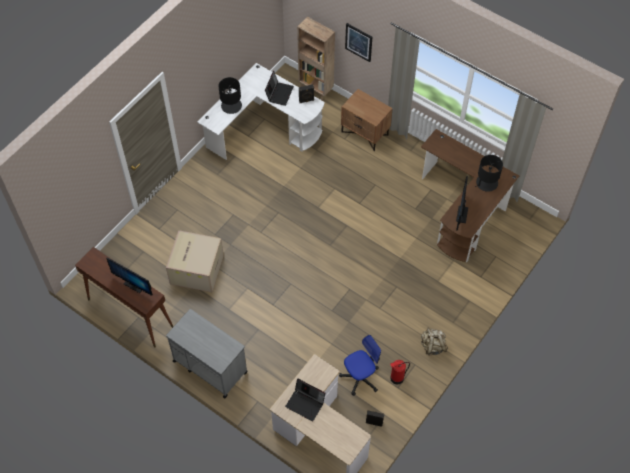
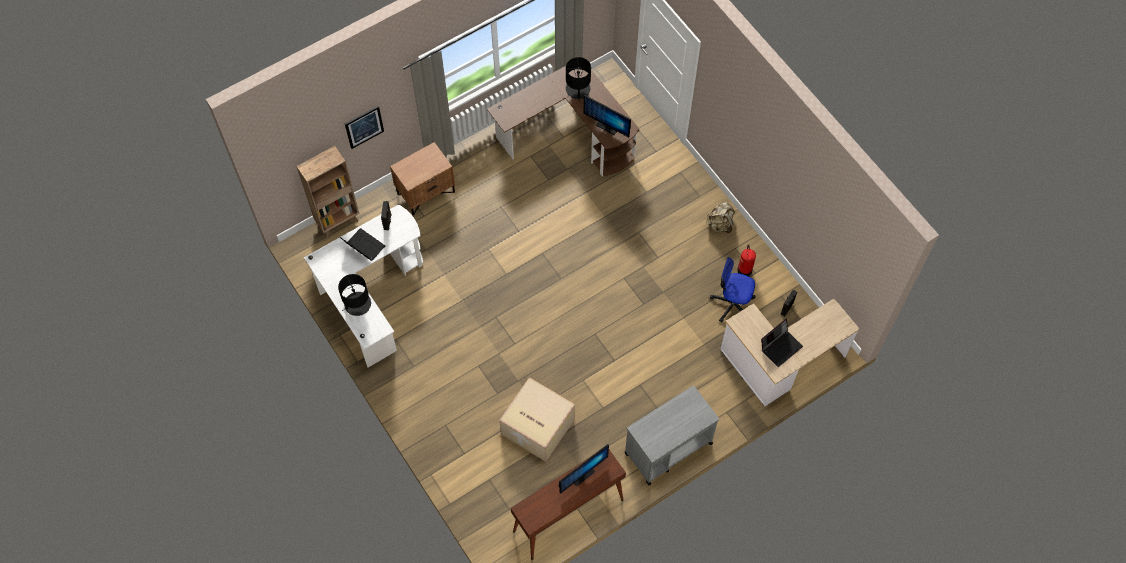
camera: 70 degrees left, 5 degrees up
(360, 377) = (732, 304): office chair -> office chair turned 60 degrees counterclockwise

